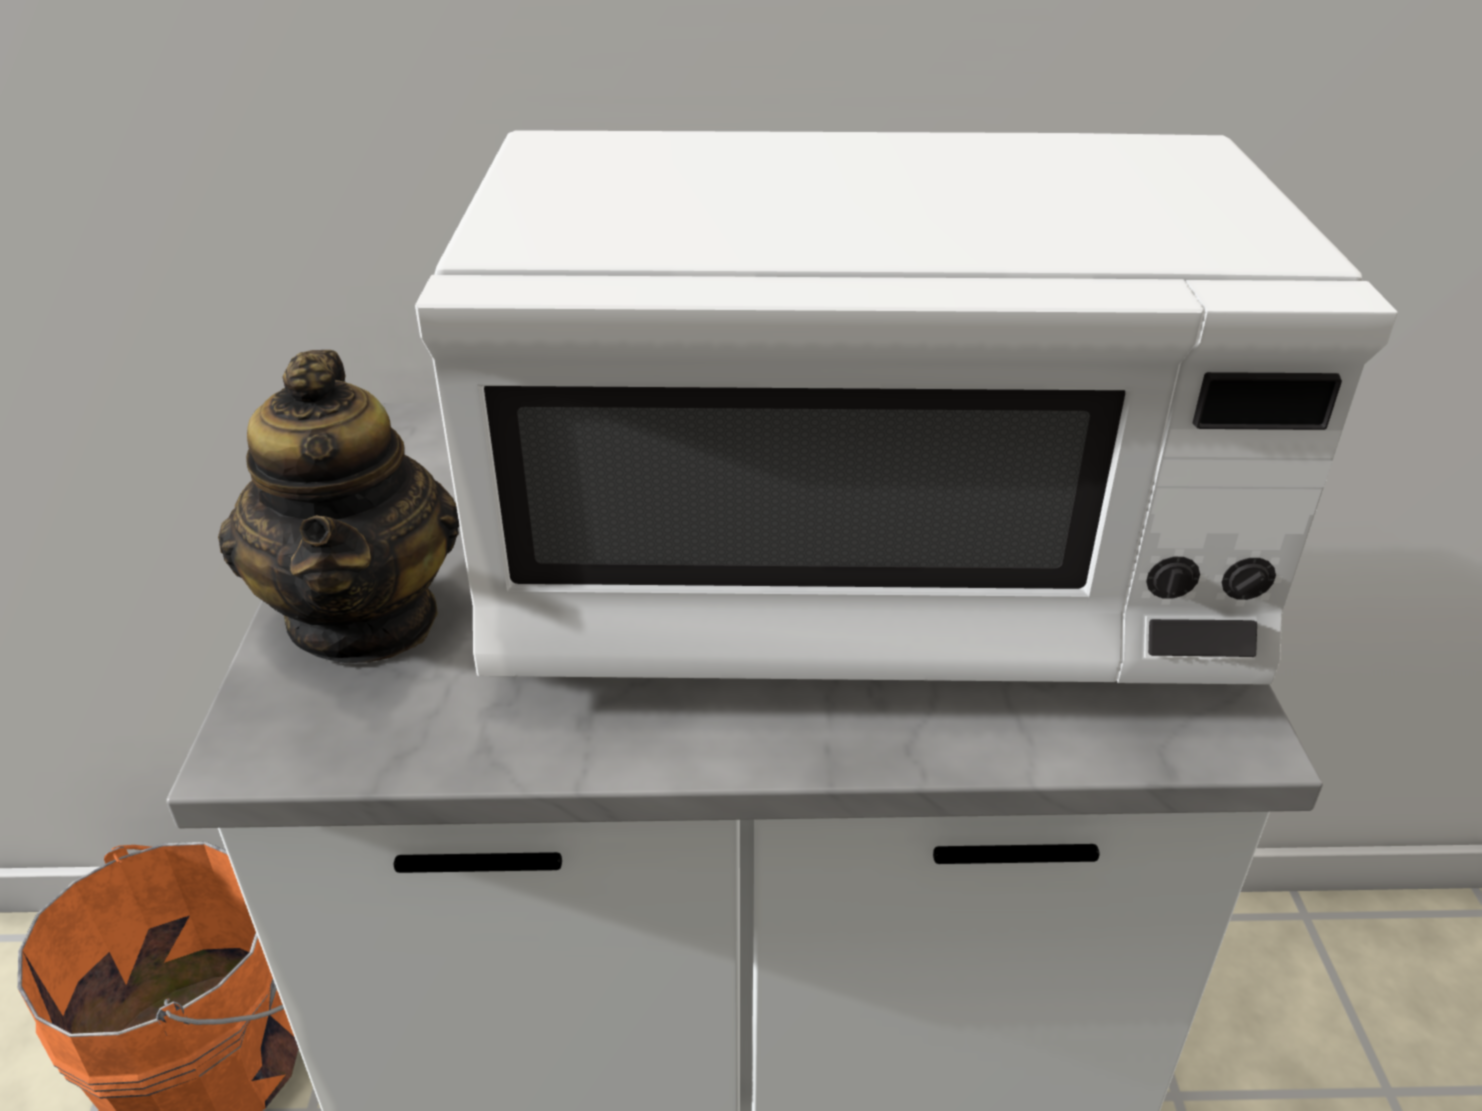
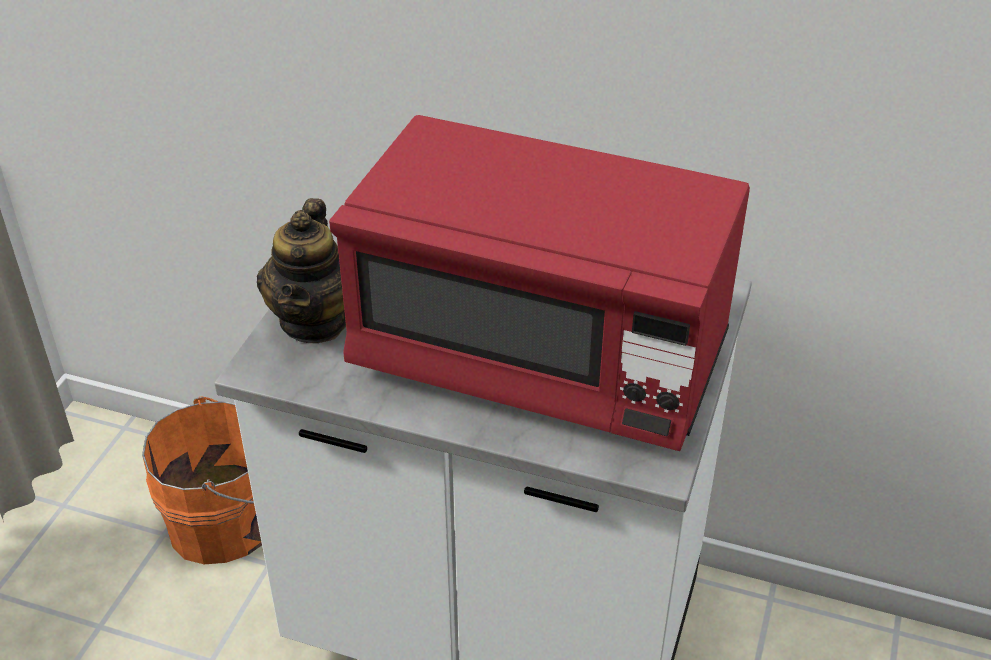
camera: 20 degrees right, 5 degrees up
(858, 585) = (540, 358): white microwave -> red microwave

